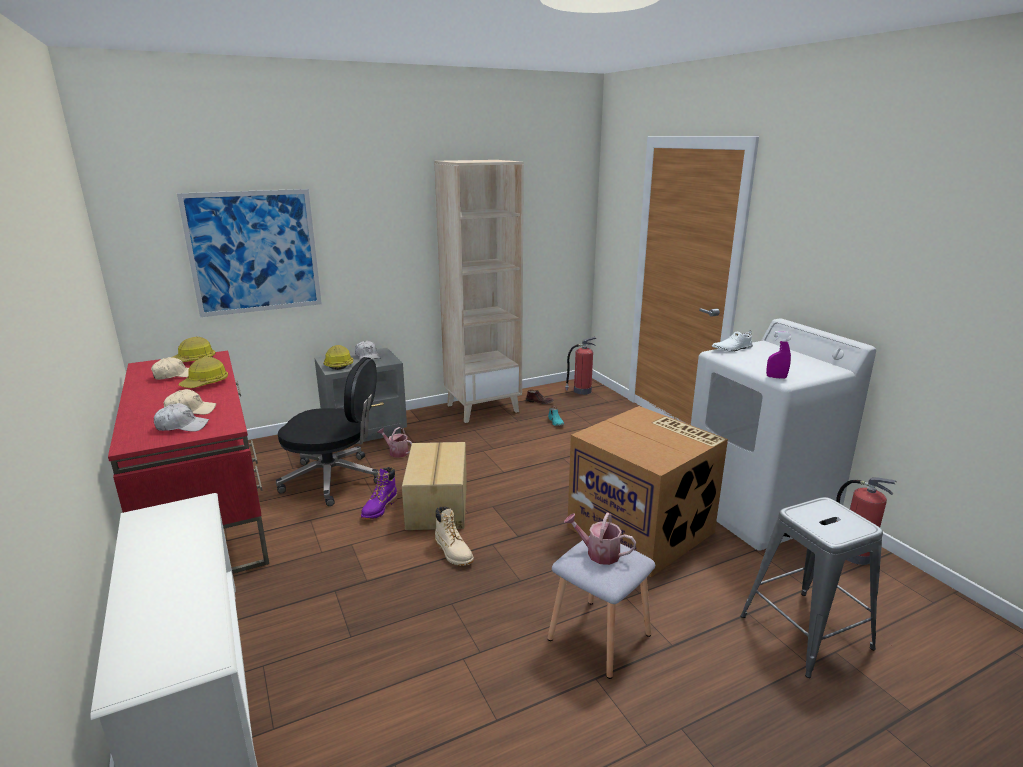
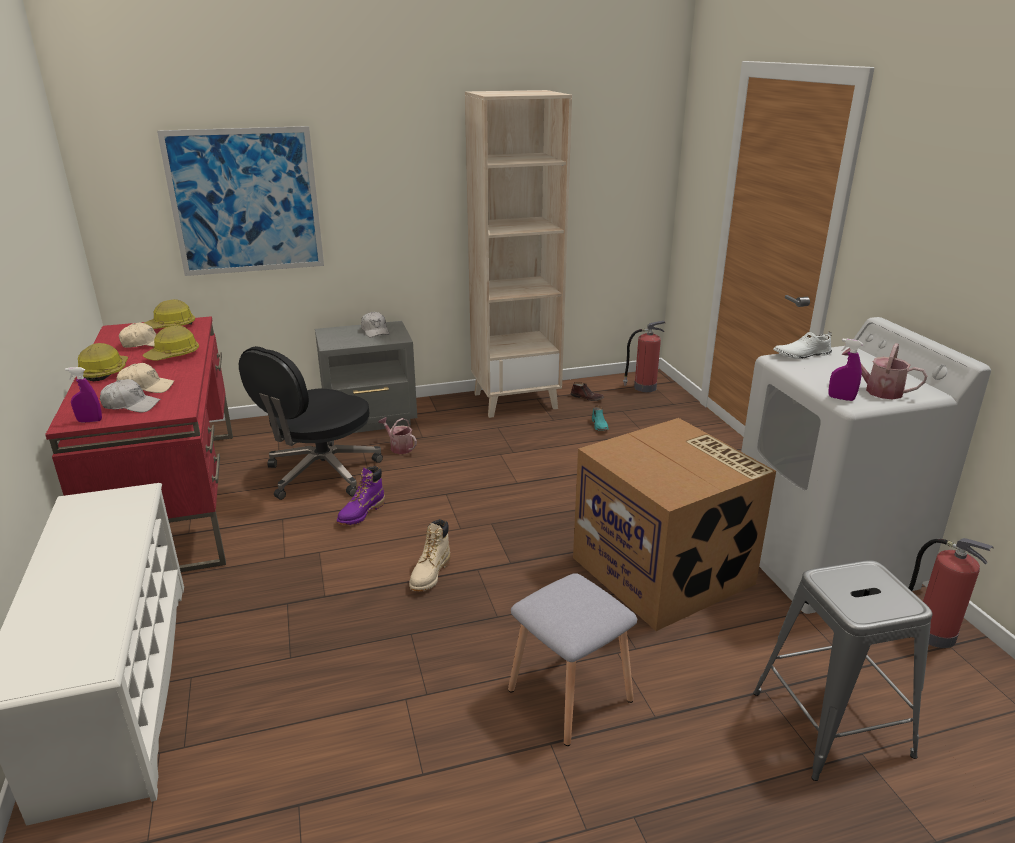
camera: 10 degrees right, 5 degrees up
(147, 442) = (90, 421): none -> purple spray bottle
(334, 479) = (321, 474): black office chair -> black office chair turned 105 degrees clockwise
(338, 364) = (339, 339): hard hat -> hard hat (104, 372)
(439, 504) = (430, 515): cardboard box -> none
(453, 552) = (430, 574): beige boot -> beige boot turned 45 degrees clockwise
(598, 553) = (568, 599): watering can -> watering can (878, 390)

